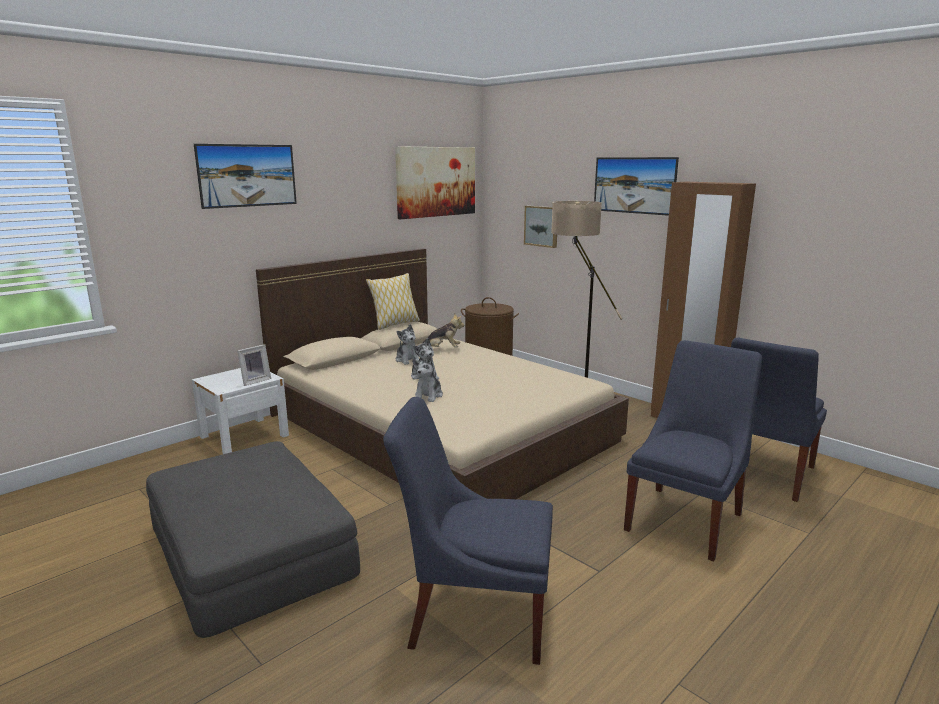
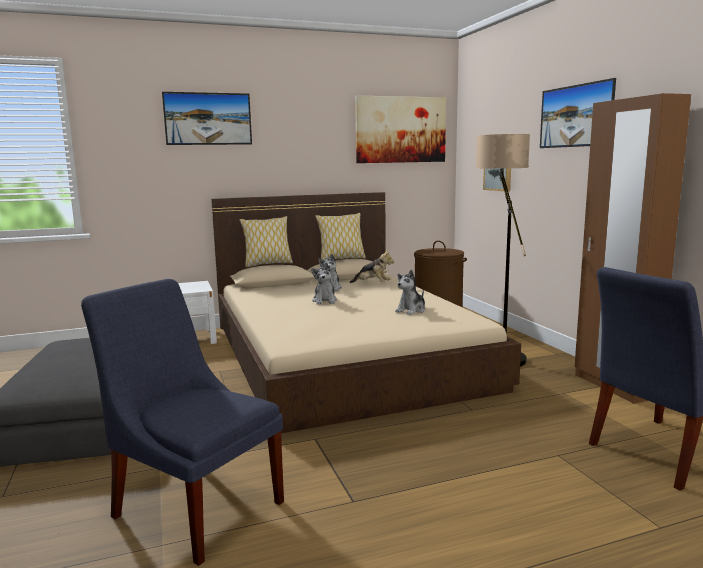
camera: 25 degrees right, 5 degrees down
(255, 381) = (189, 290): picture frame -> none
(323, 338) = (267, 264): none -> pillow
(428, 396) = (306, 314): plush toy -> plush toy (411, 310)
(686, 519) = (507, 476): blue chair -> none

